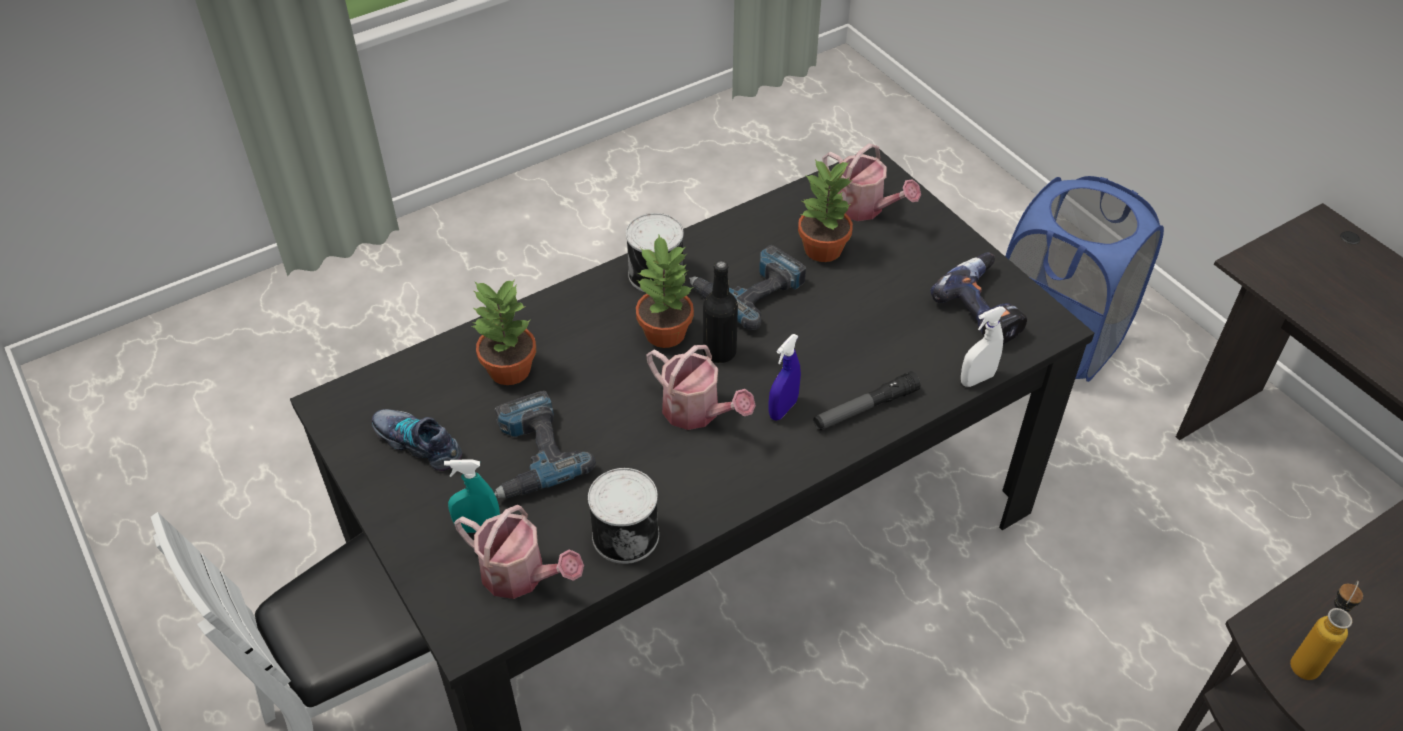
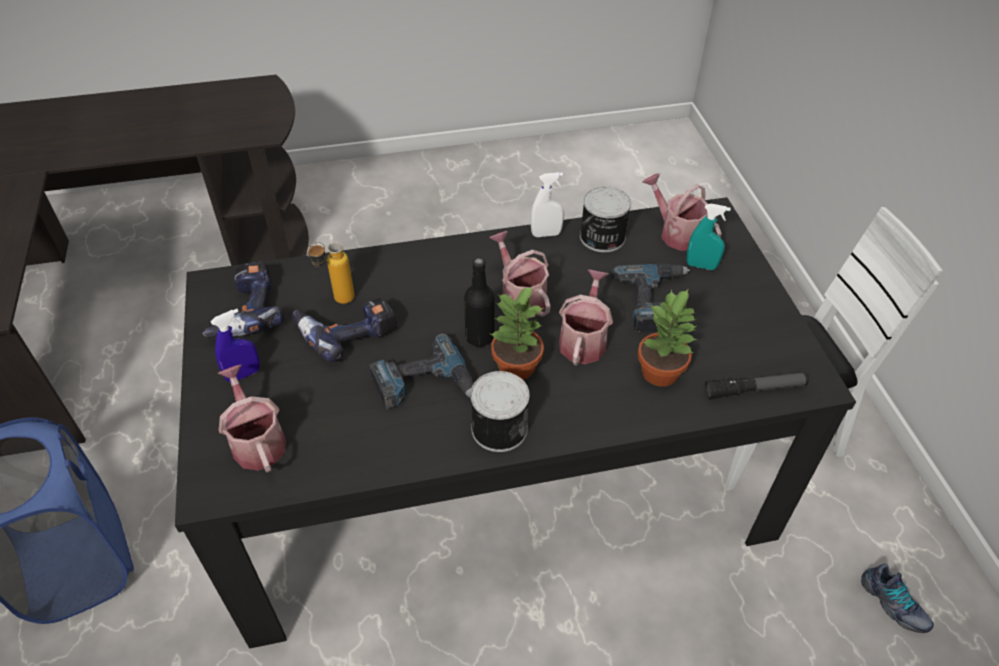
camera: 160 degrees left, 0 degrees up
(419, 443) = (741, 333): shoe -> shoe (893, 604)
(603, 382) = (583, 340): none -> watering can
(783, 409) = (456, 282): blue spray bottle -> blue spray bottle (243, 374)
(823, 250) = (330, 406): potted plant -> none
(863, 318) = (347, 331): none -> power drill
(865, 408) = (397, 267): flashlight -> flashlight (755, 389)
(977, 379) = (303, 264): white spray bottle -> white spray bottle (546, 234)
(1308, 659) = (261, 121): bottle -> bottle (336, 301)

